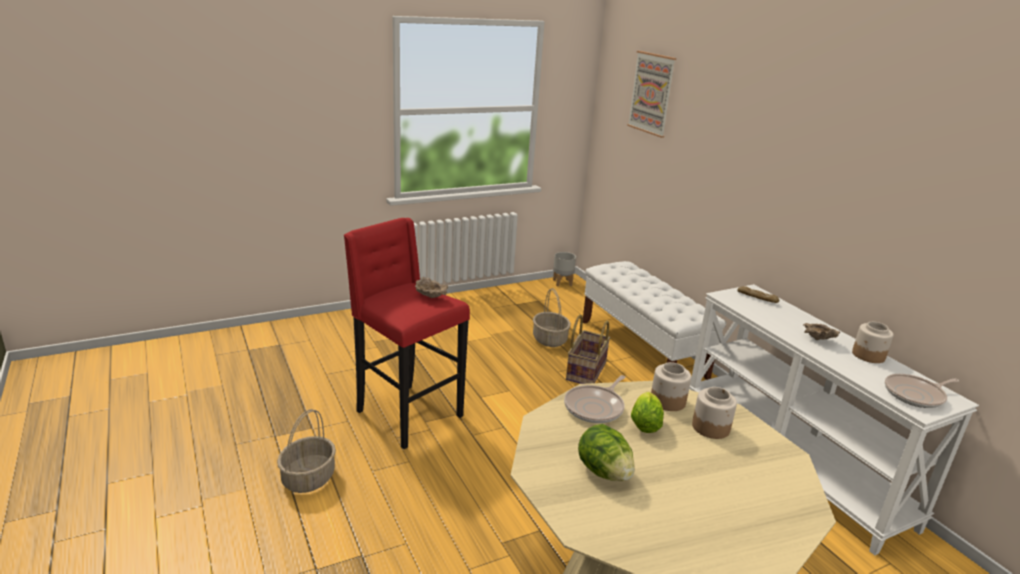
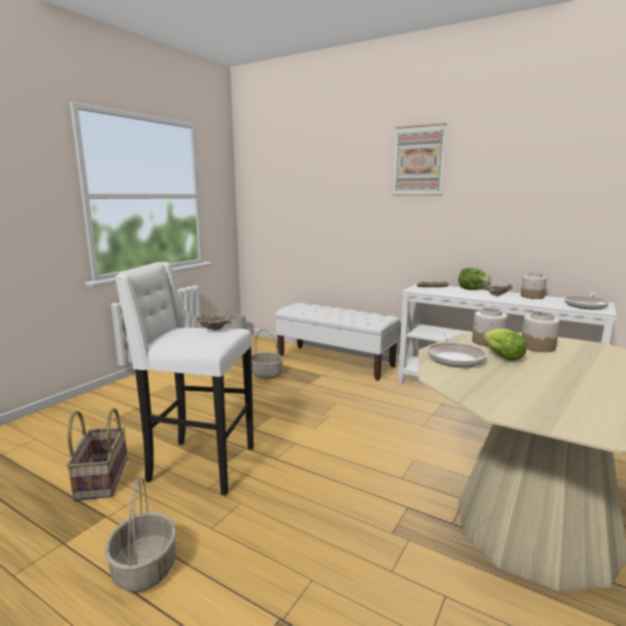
camera: 30 degrees left, 10 degrees down
(406, 414) = (199, 465): red stool -> white stool
(585, 371) = (313, 385): basket -> basket (101, 478)
(604, 472) = (539, 392): lettuce -> lettuce (472, 290)
(651, 93) = (292, 172): picture -> picture (418, 161)

